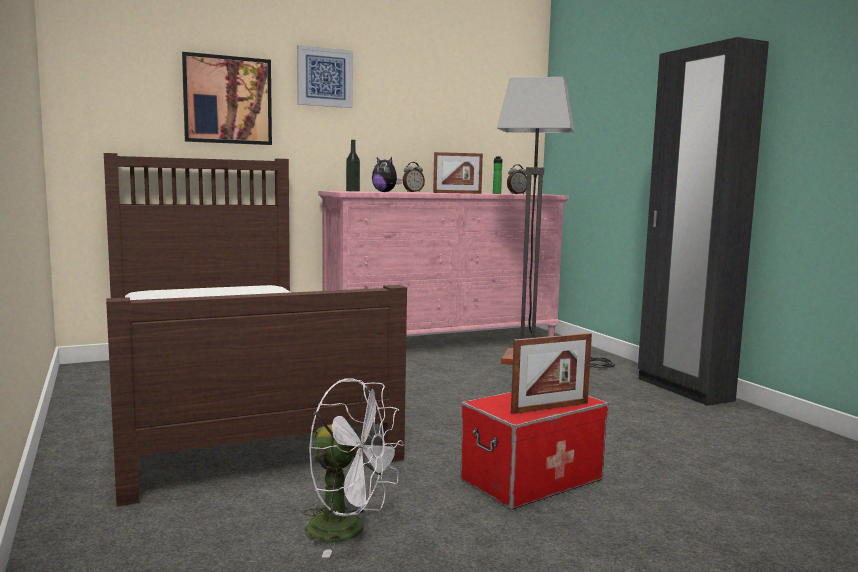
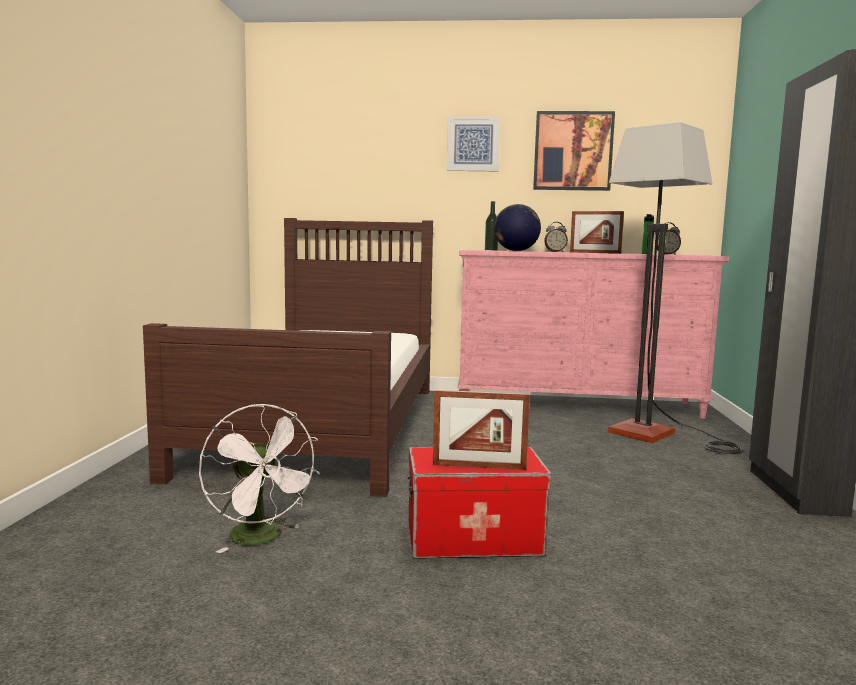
camera: 30 degrees right, 0 degrees up
(227, 100) = (385, 170): picture -> picture (573, 151)
(385, 192) = (516, 251): plush toy -> globe

